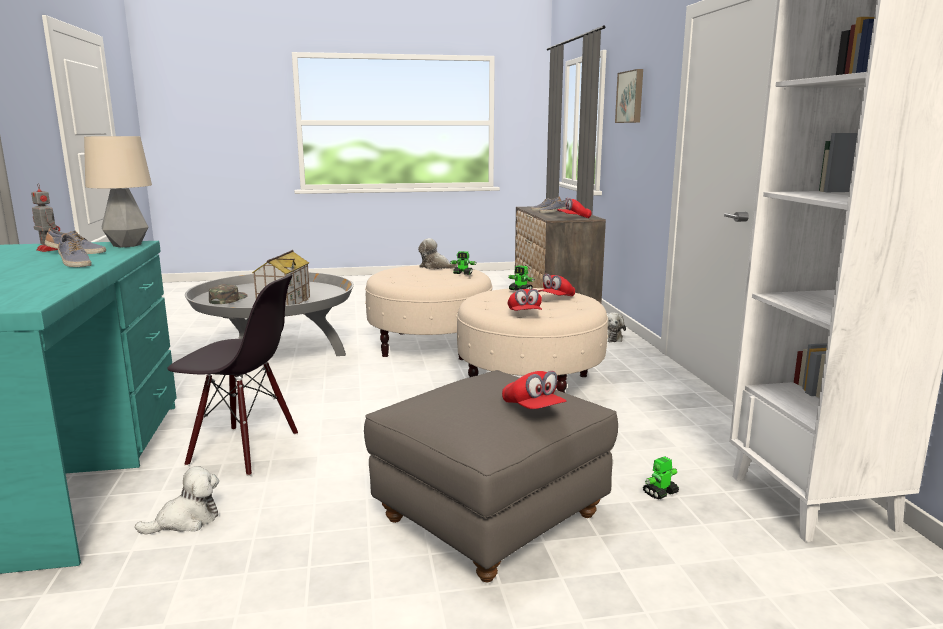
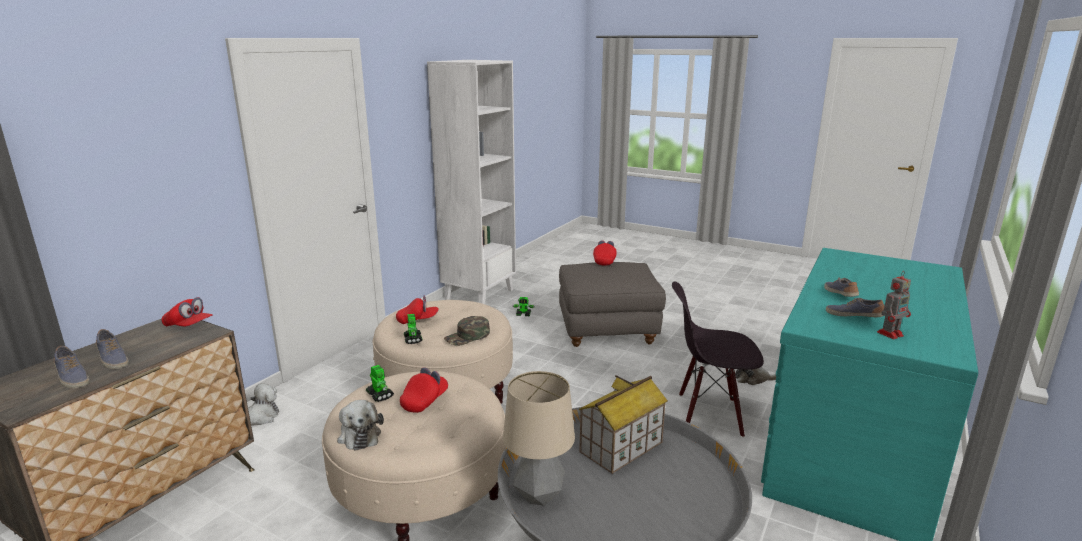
camera: 140 degrees left, 5 degrees up
(48, 249) = (890, 333): toy robot -> toy robot turned 105 degrees counterclockwise
(127, 245) = (812, 324): table lamp -> table lamp (539, 496)
(228, 299) = (686, 499): green cap -> green cap (467, 336)
(243, 449) = (708, 415): black chair -> black chair turned 45 degrees counterclockwise
(524, 314) = (482, 310): red cap -> red cap (425, 401)
(631, 97) = (101, 146): picture -> none

